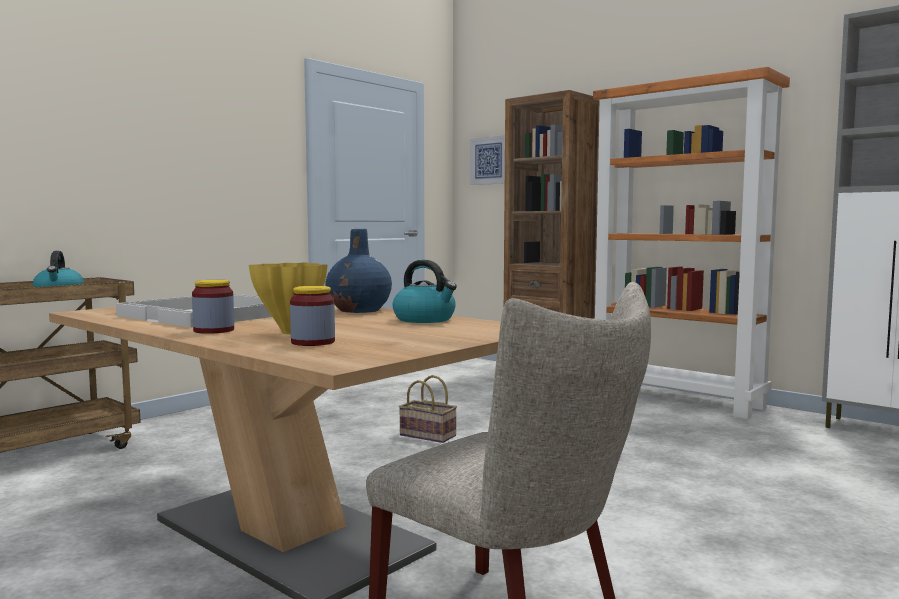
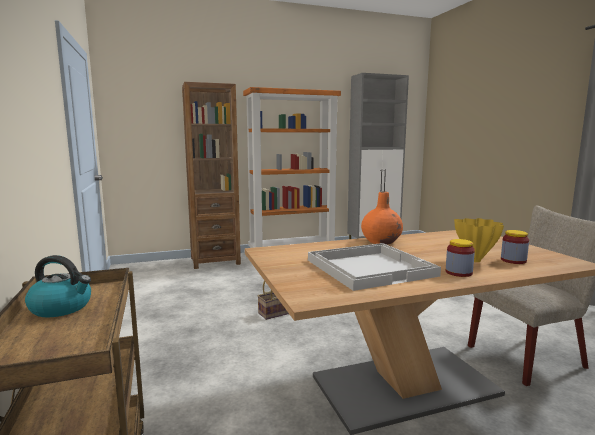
camera: 60 degrees left, 5 degrees up
(359, 310) = (381, 241): blue vase -> orange vase
(425, 319) = (433, 238): kettle -> none
(489, 160) = (136, 120): picture -> none

